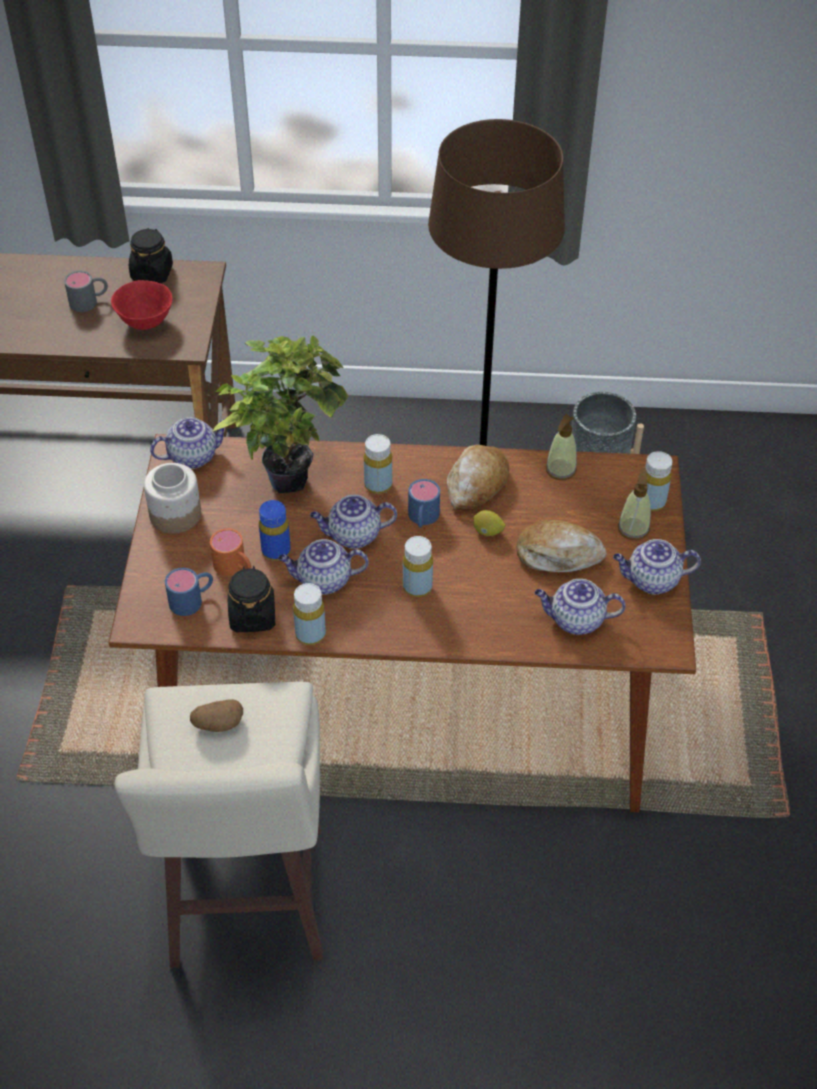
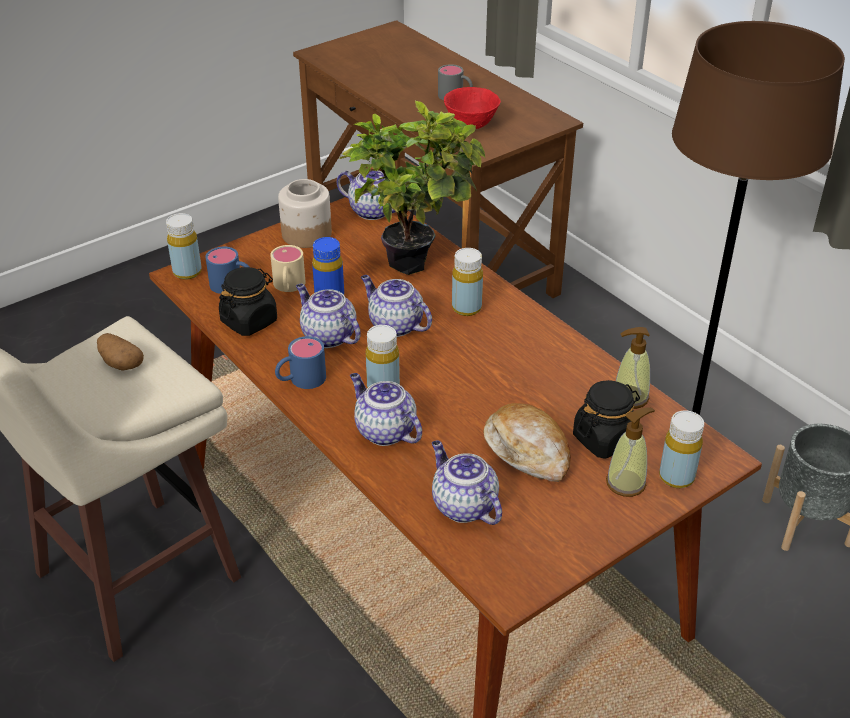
camera: 50 degrees right, 10 degrees down
(152, 273) = (521, 103): black jar -> black jar (604, 439)
(234, 567) = (288, 287): orange mug -> beige mug
(310, 634) = (264, 359): yellow bottle -> yellow bottle (187, 272)
(422, 519) = (462, 350): blue mug -> blue mug (300, 380)
(476, 484) = (542, 358): bread -> none
(487, 531) = (497, 394): lemon -> none
(651, 581) = (578, 532): teapot -> teapot (384, 431)

